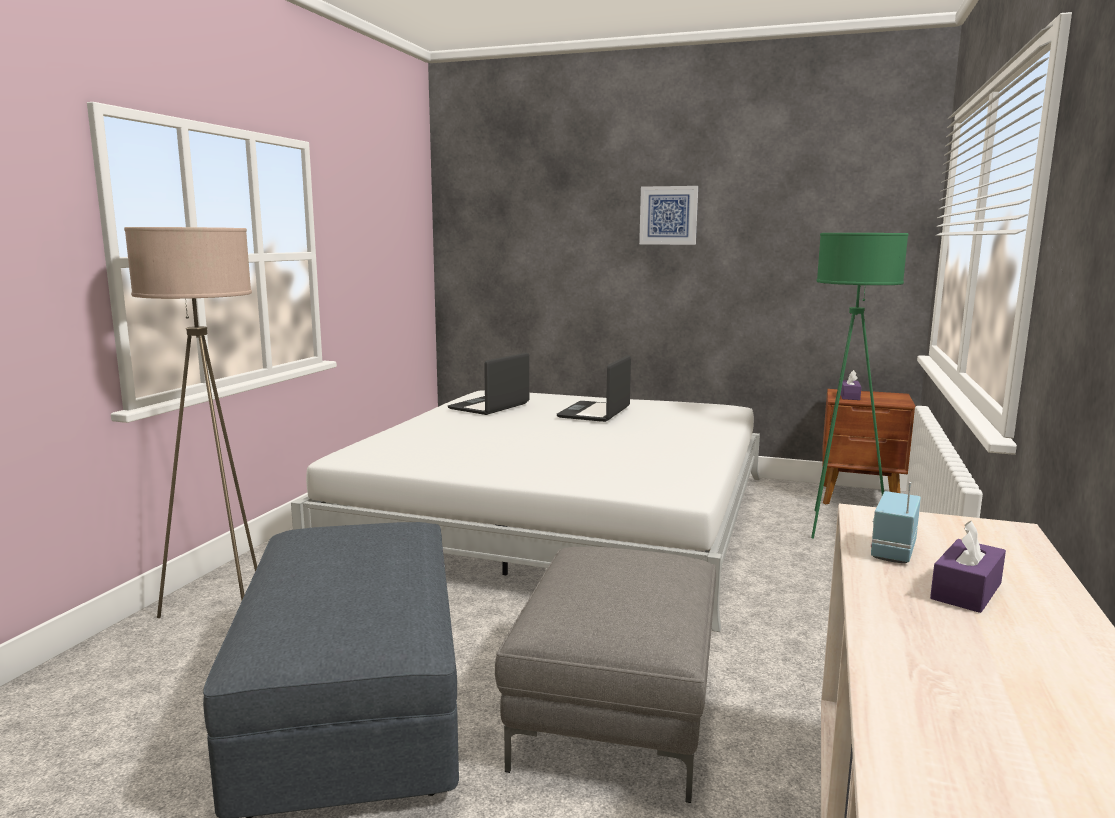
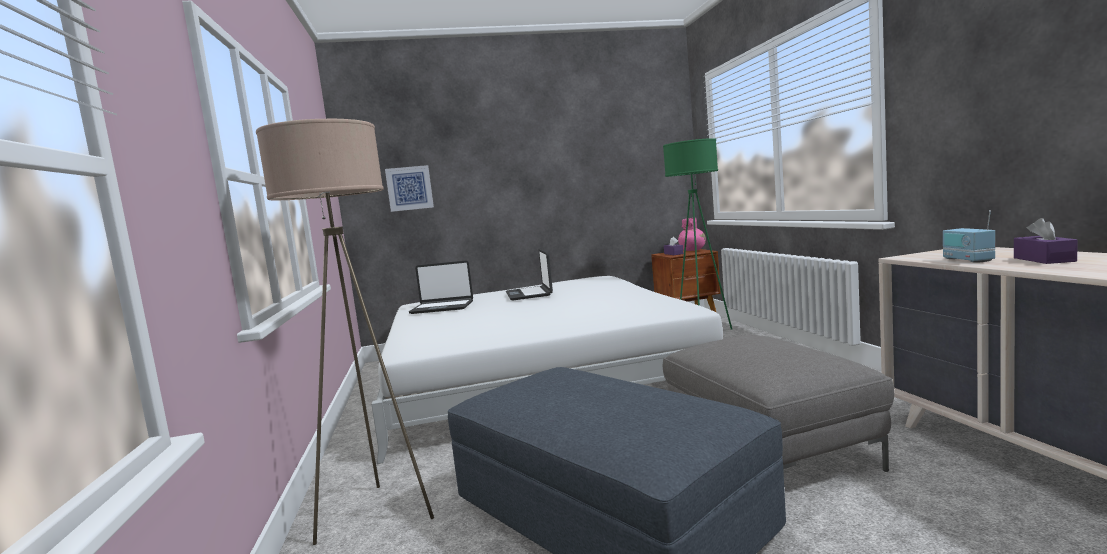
camera: 30 degrees left, 5 degrees down
(490, 406) = (442, 307): laptop -> laptop turned 90 degrees counterclockwise
(668, 215) = (531, 151): picture -> picture (409, 188)
(890, 396) = (692, 250): none -> pink vase

